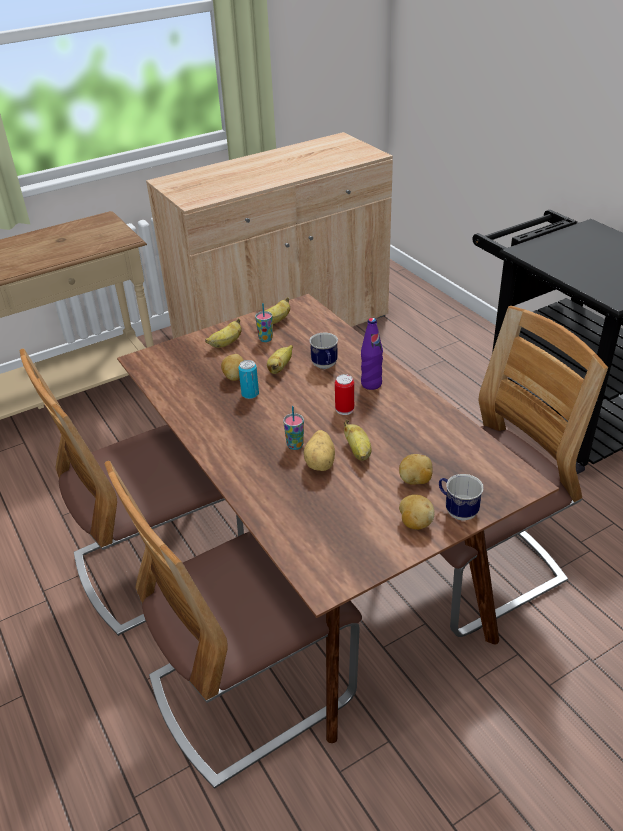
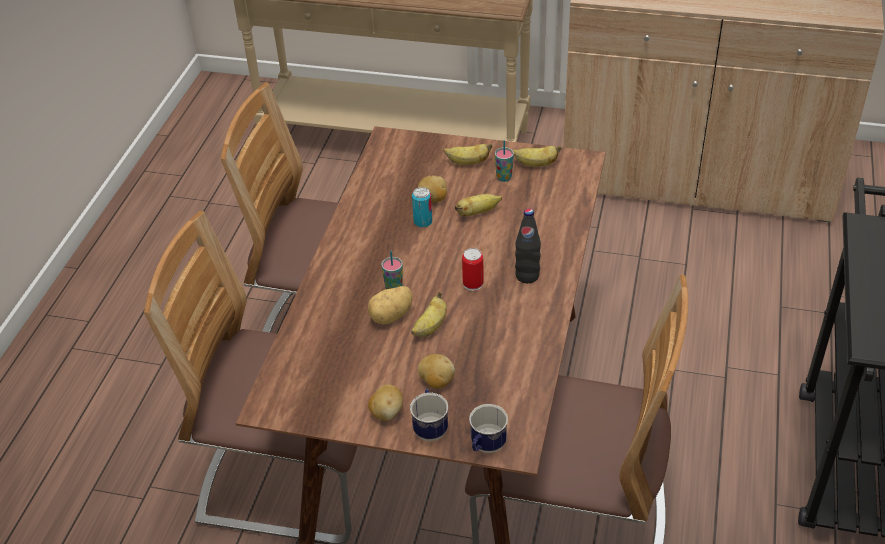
camera: 45 degrees right, 5 degrees up
(325, 366) = (514, 235): mug -> mug (486, 447)
(371, 384) = (527, 276): purple bottle -> black bottle

